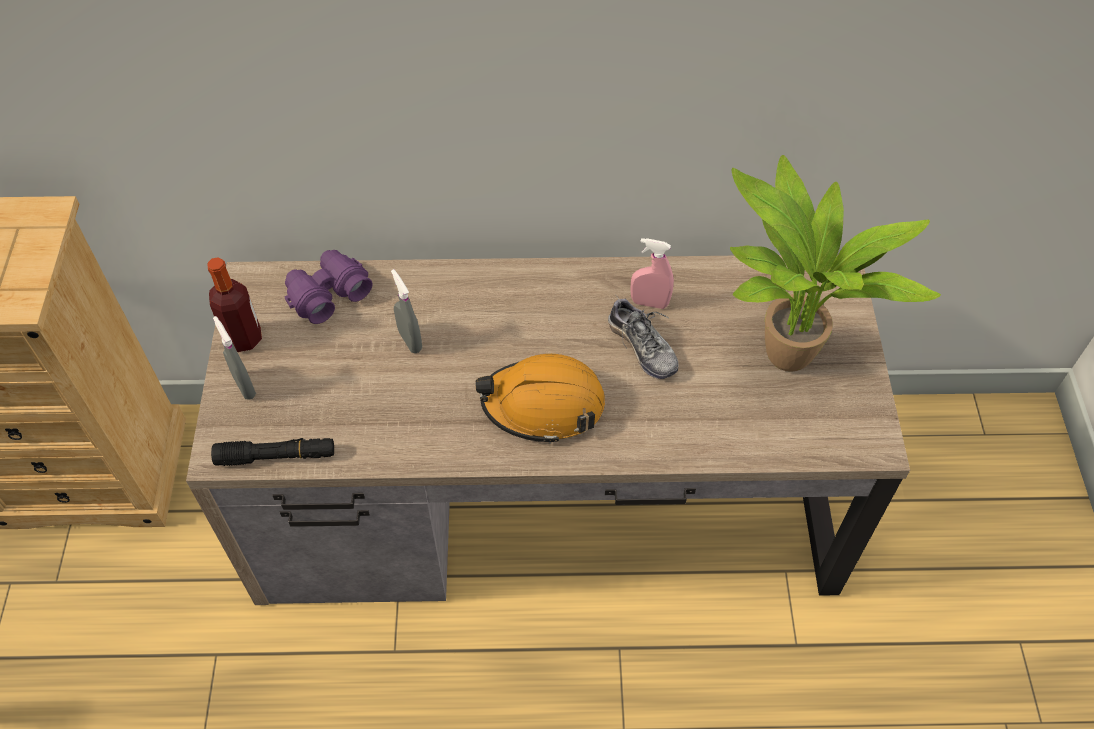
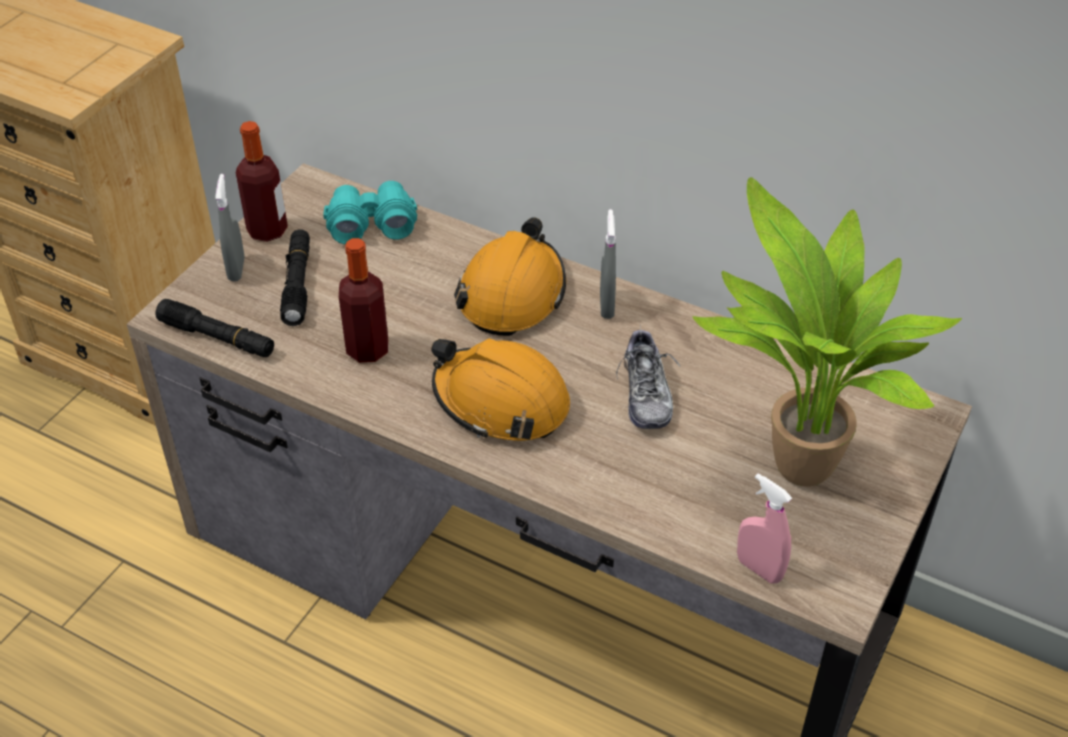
camera: 30 degrees right, 10 degrees down
(308, 377) = (298, 284): none -> black flashlight
(327, 293) = (371, 223): purple binoculars -> turquoise binoculars
(408, 408) = (367, 349): none -> bottle
(410, 341) = (415, 293): grey spray bottle -> grey spray bottle (606, 306)
(486, 307) = (512, 293): none -> orange hard hat
(649, 303) = (686, 356): pink spray bottle -> pink spray bottle (759, 569)

